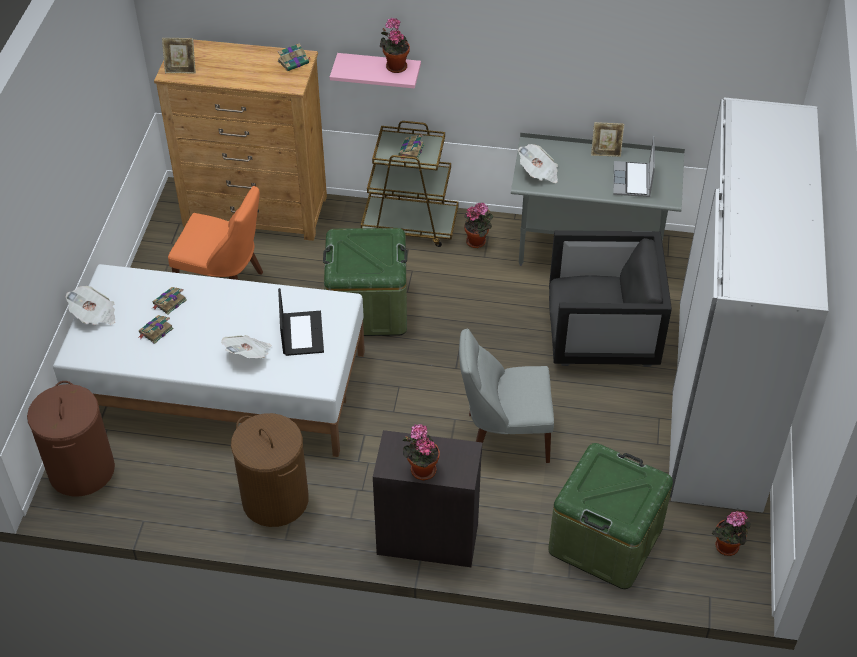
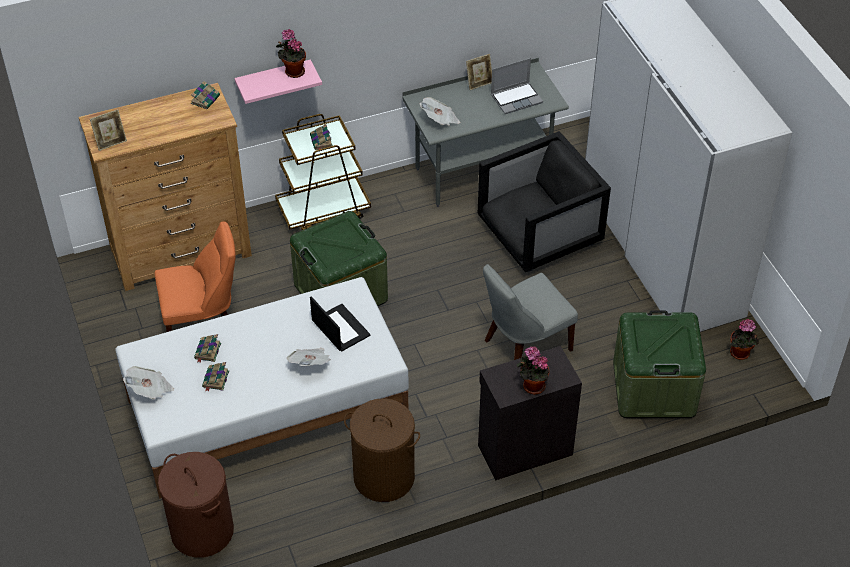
camera: 30 degrees left, 0 degrees up
(477, 241) = (389, 201): potted plant -> none
(632, 181) = (516, 98): laptop -> laptop turned 90 degrees counterclockwise

